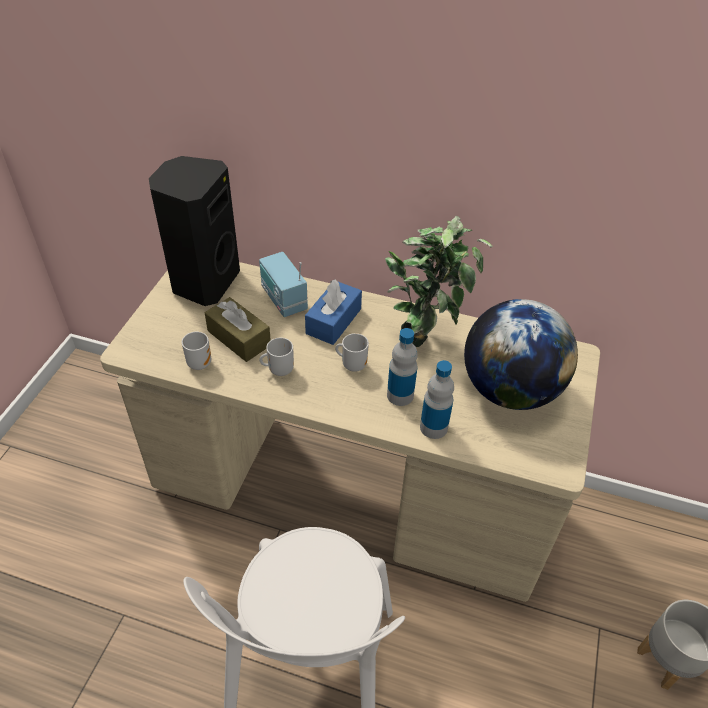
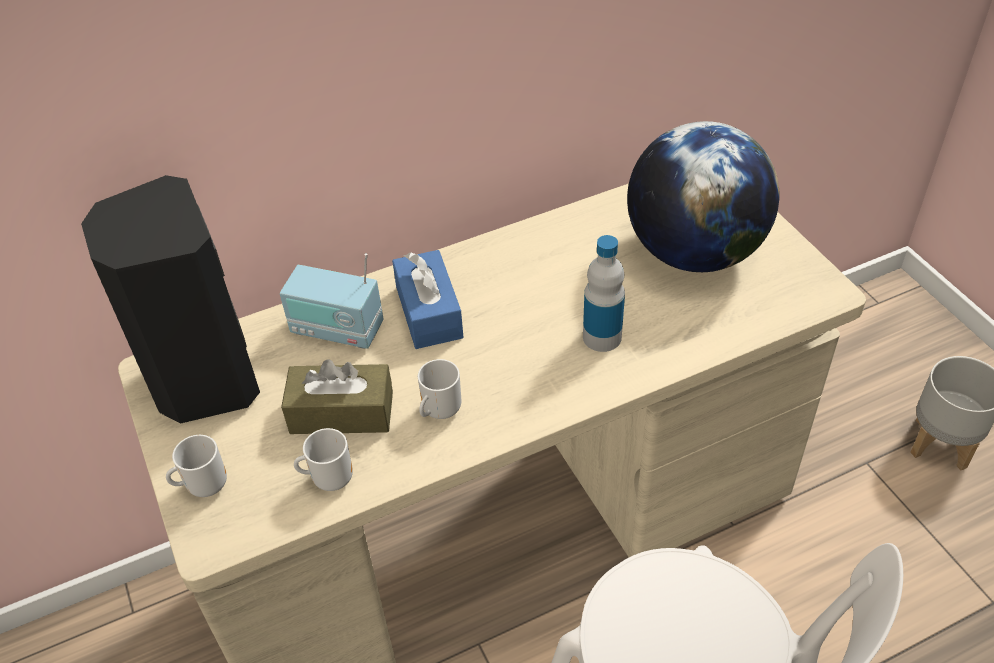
camera: 40 degrees left, 0 degrees up
(353, 364) = (512, 343): mug -> mug (205, 485)
(426, 334) = (545, 255): potted plant -> none
(433, 427) = (675, 343): bottle -> none

